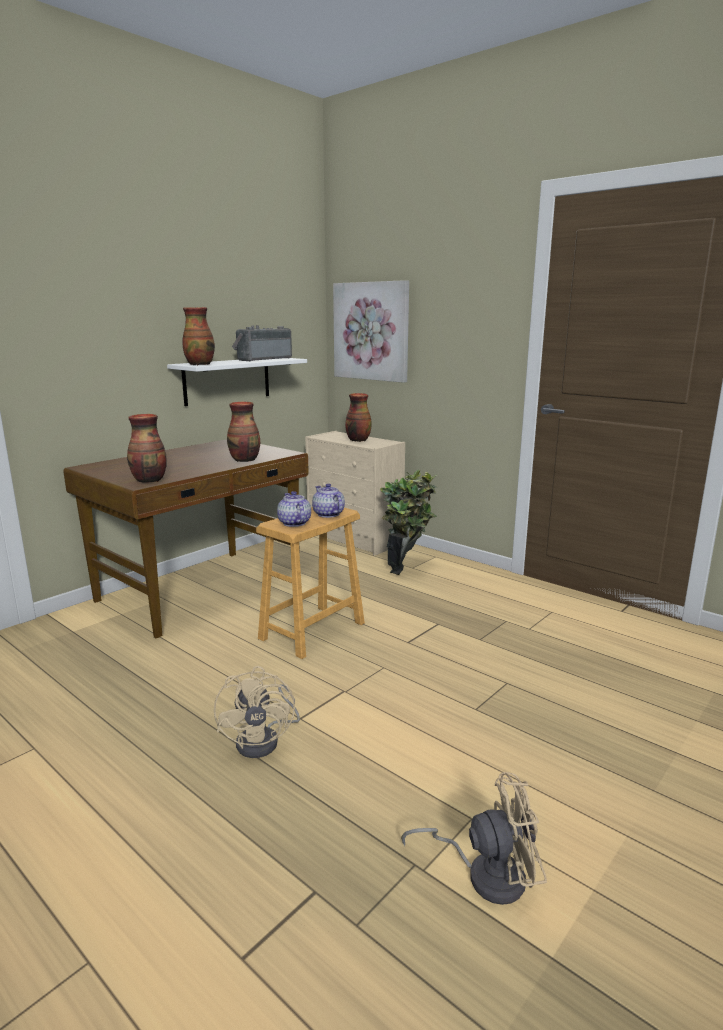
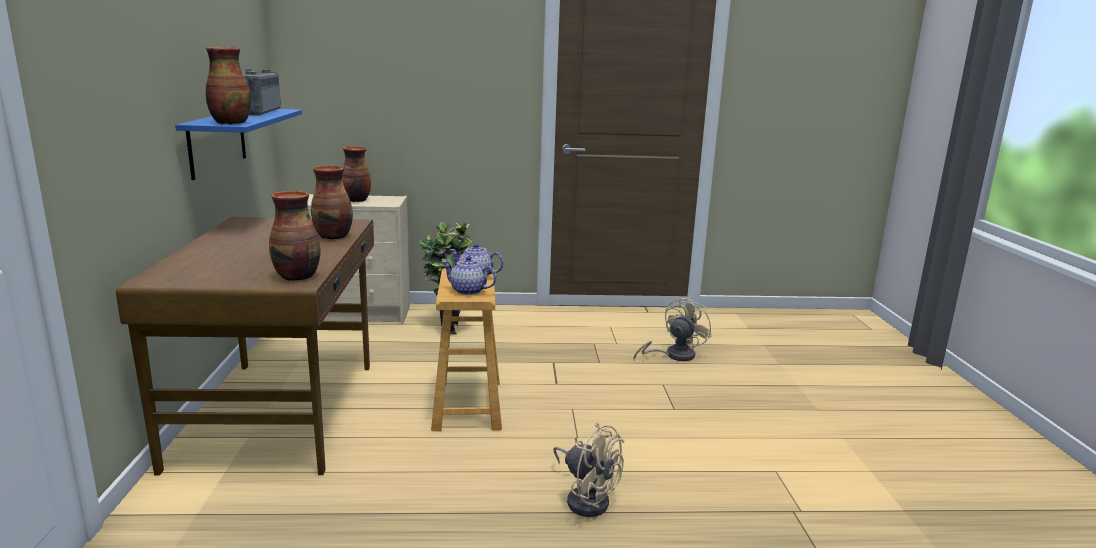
camera: 45 degrees left, 0 degrees up
(227, 380) = (217, 141): white shelf -> blue shelf
(371, 331) = (346, 75): picture -> none
(485, 874) = (826, 493): beige fan -> beige fan (673, 355)

